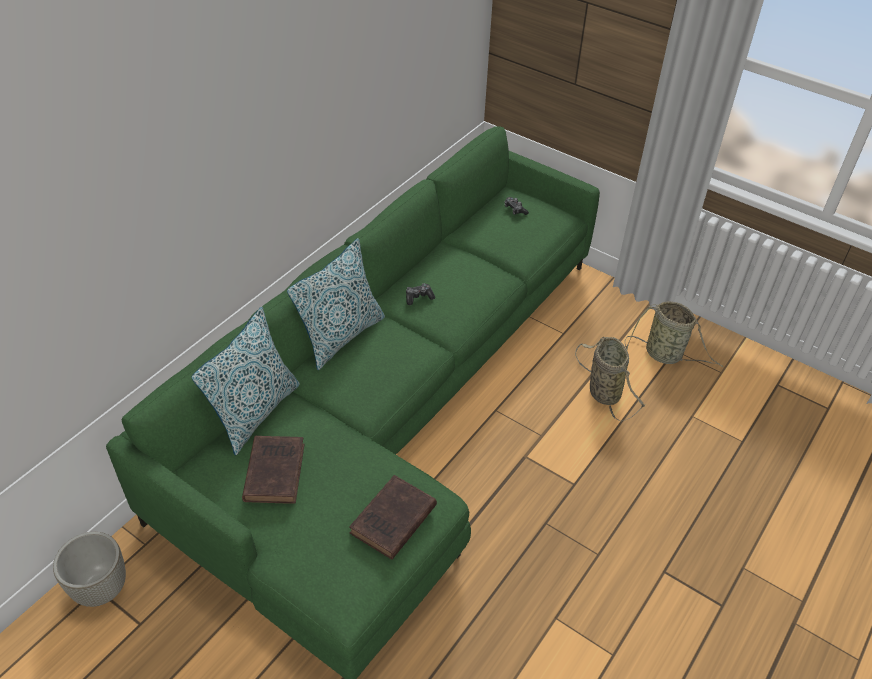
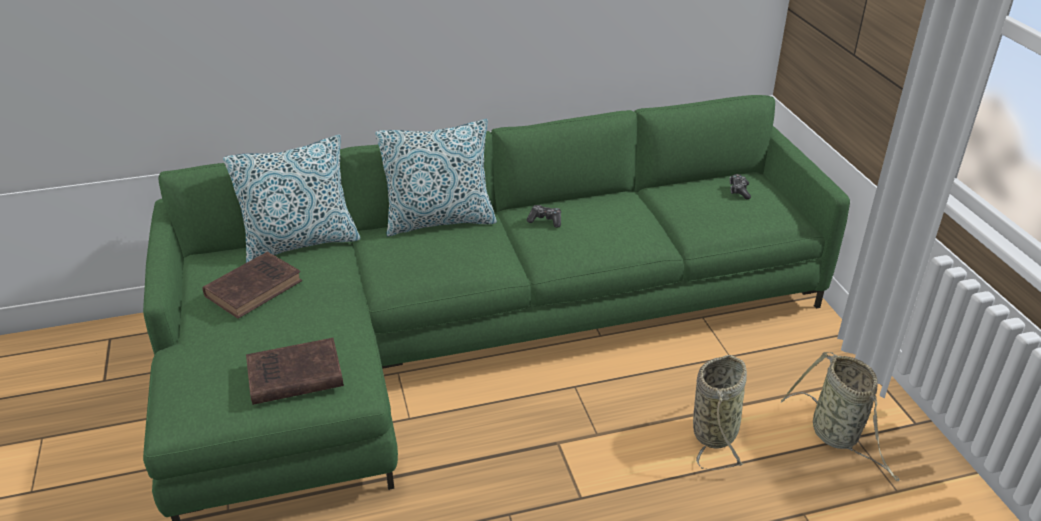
camera: 40 degrees right, 10 degrees down
(101, 588) = (112, 340): grey planter -> none

